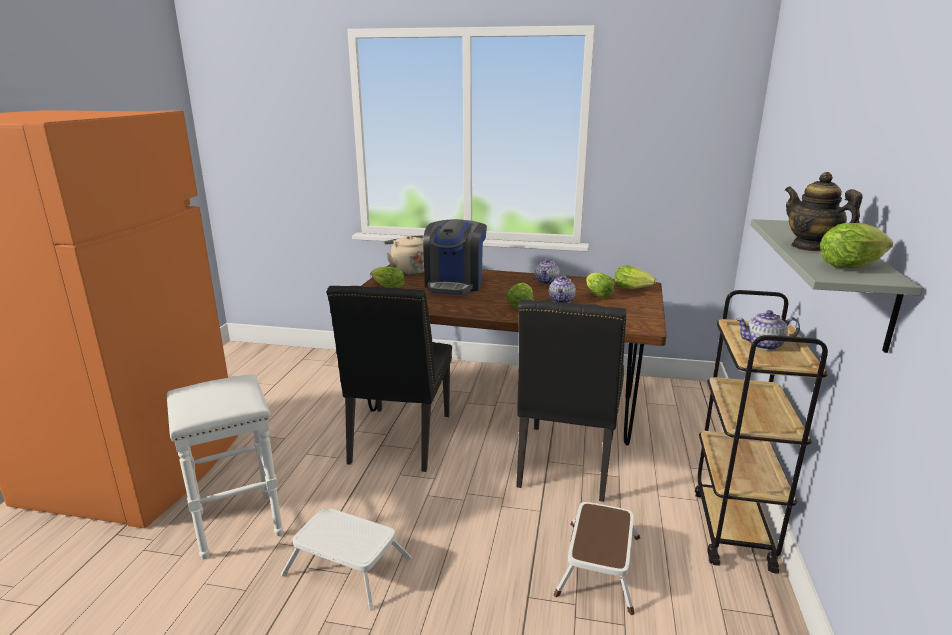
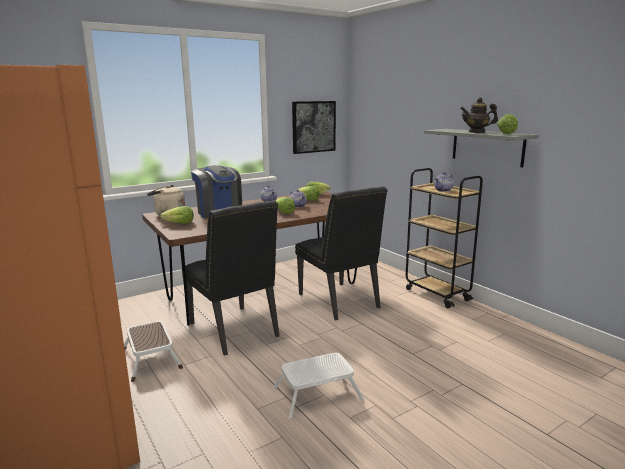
camera: 45 degrees left, 5 degrees down
(236, 523) = (208, 418): white stool -> none
(598, 565) = (416, 329): brown step ladder -> brown step ladder (151, 358)
(674, 175) = (313, 127): none -> picture

